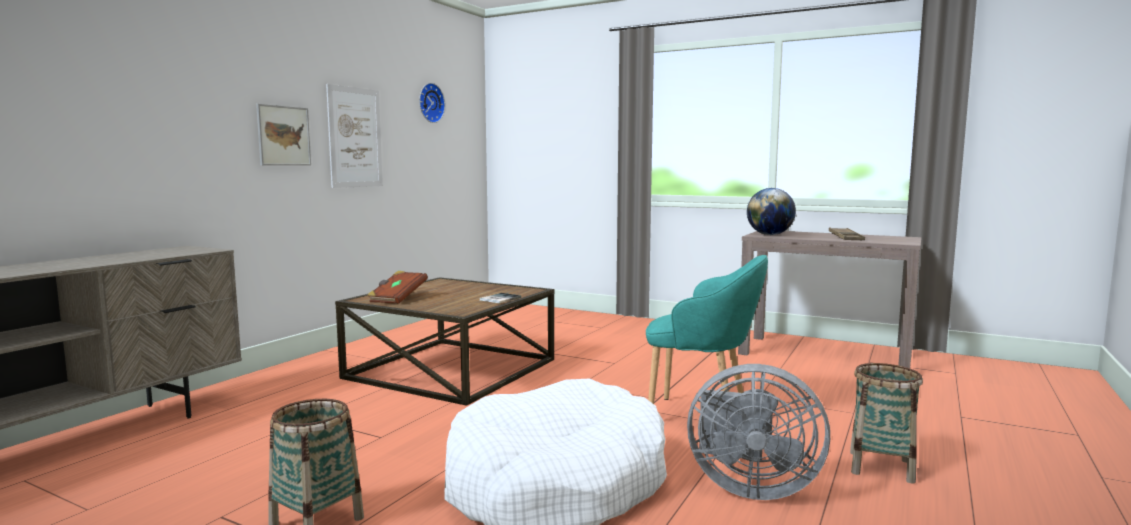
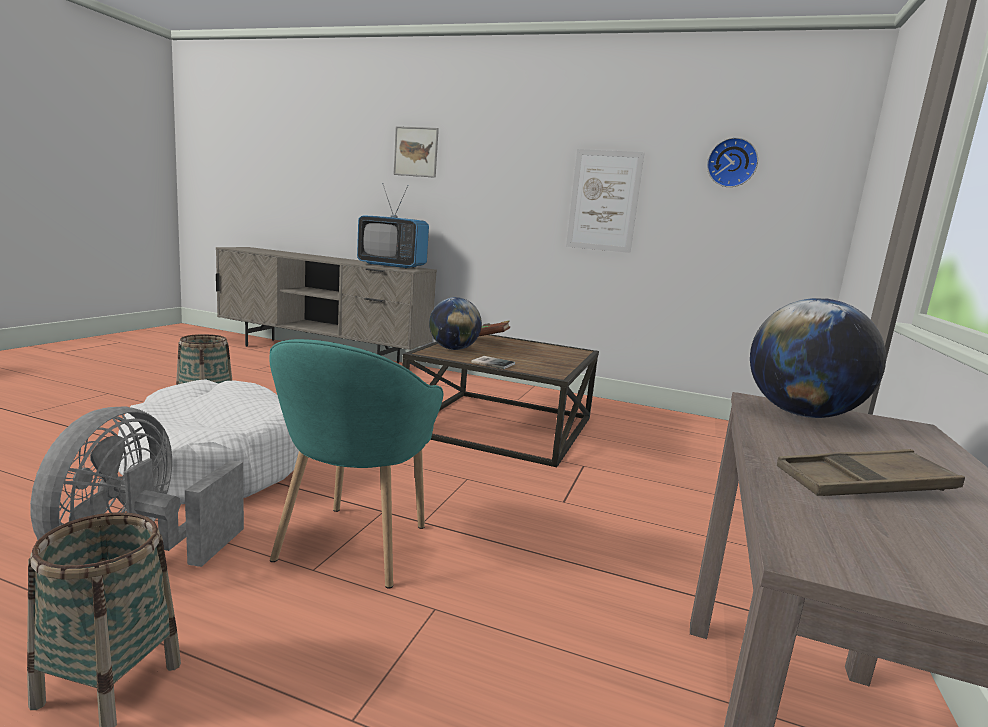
camera: 80 degrees right, 5 degrees up
(152, 253) = (392, 266): none -> television
(283, 136) = (525, 196): picture -> picture (416, 152)
(439, 306) = (453, 349): none -> globe

